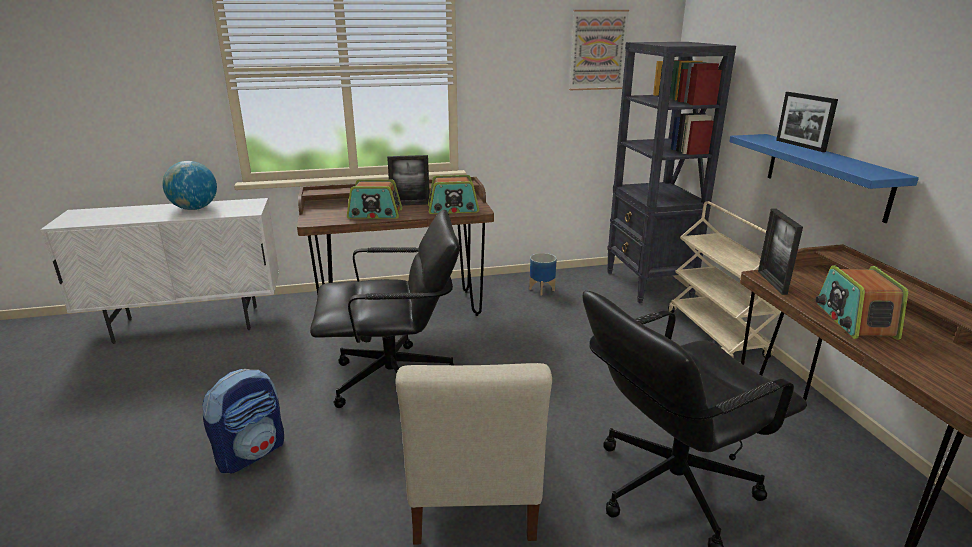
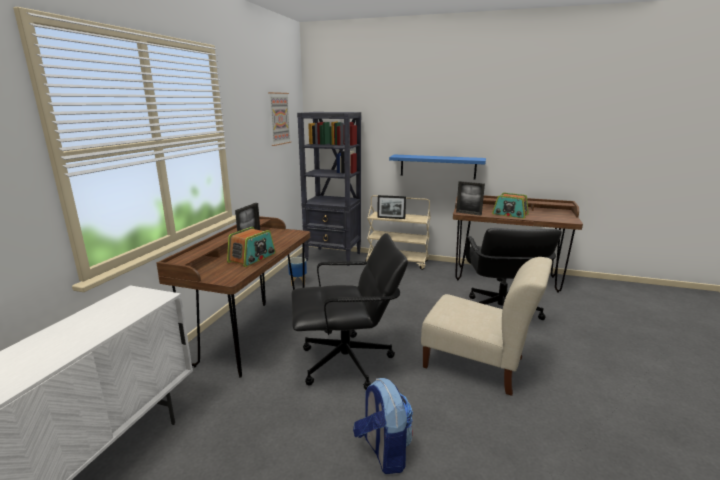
camera: 60 degrees left, 5 degrees down
(194, 208) = (88, 322): globe -> none
(394, 380) = (347, 363): black office chair -> black office chair turned 60 degrees clockwise
(453, 209) = (284, 237): radio -> none
(799, 146) = (423, 156): picture frame -> picture frame (391, 218)

